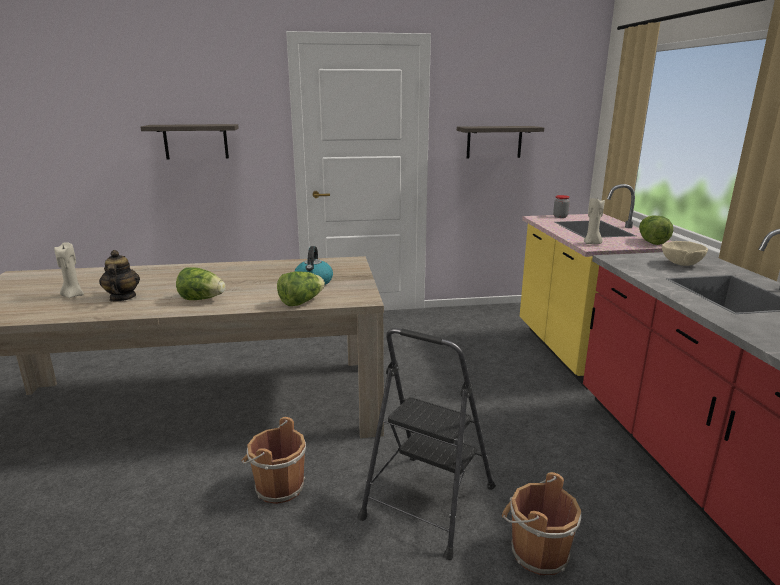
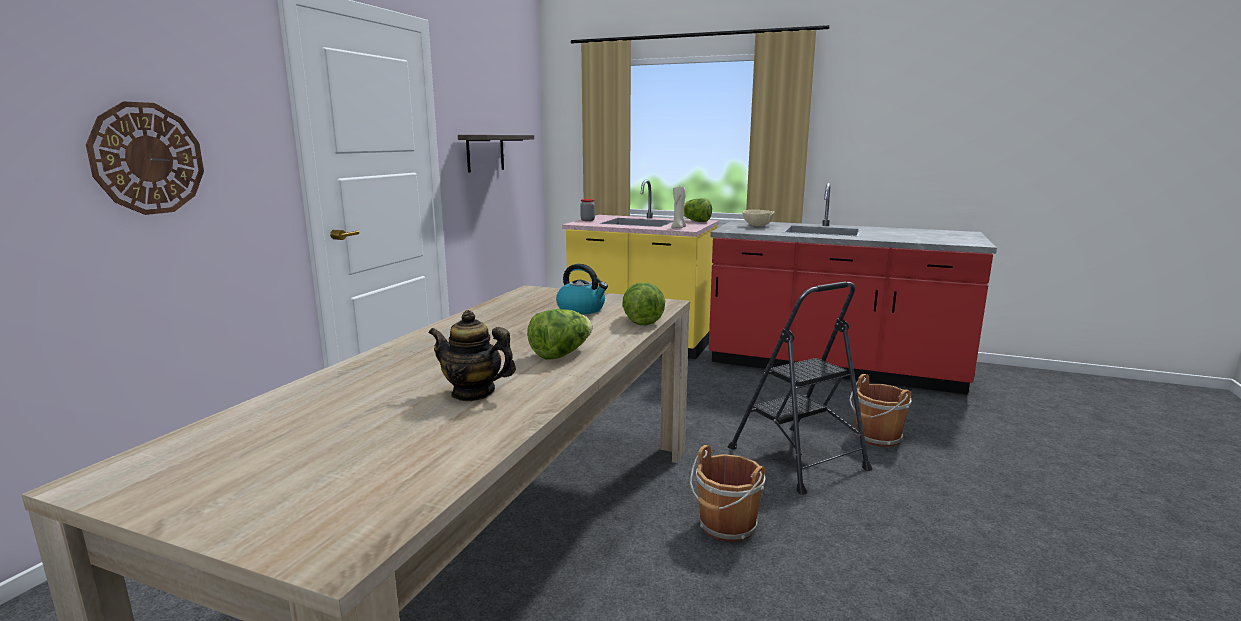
camera: 60 degrees left, 5 degrees down
(73, 295) = (393, 425): beige candle -> none
(196, 141) = (147, 158): shelf -> wall clock

